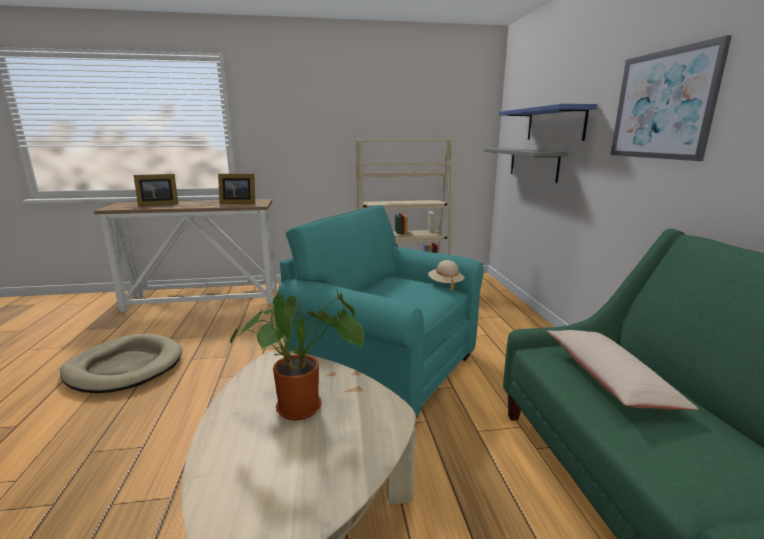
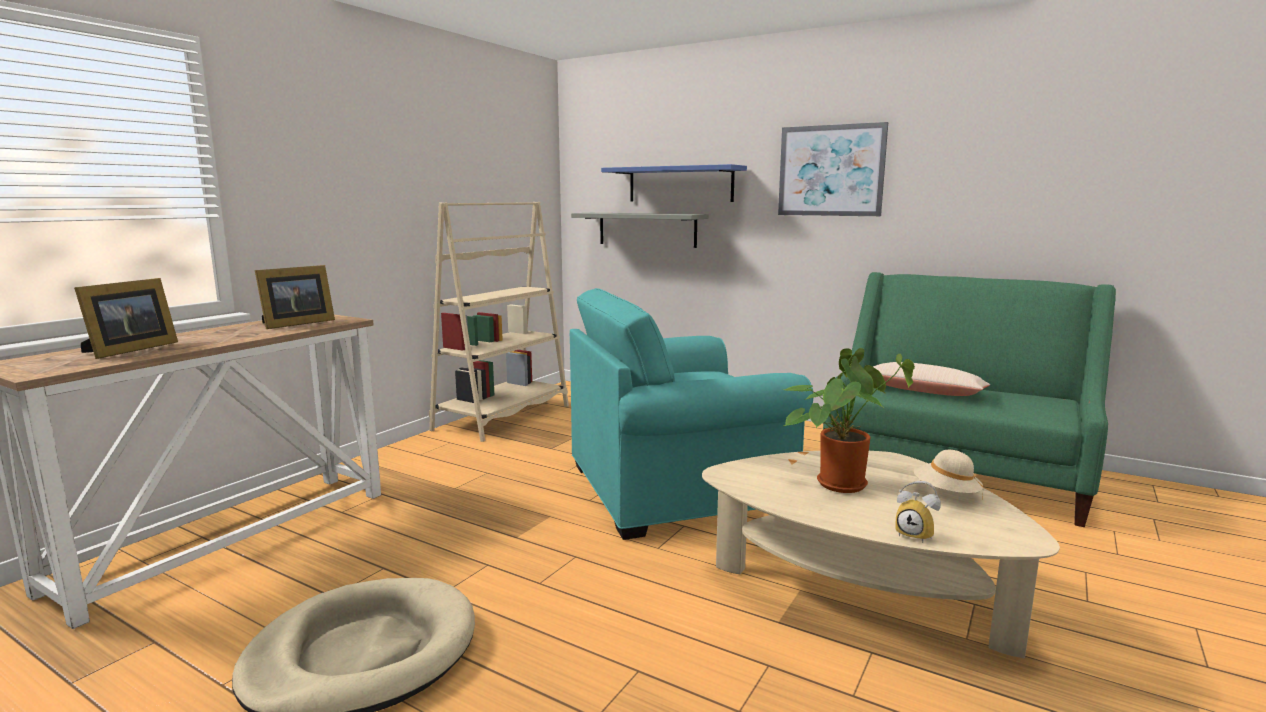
camera: 50 degrees left, 5 degrees down
(209, 474) = (916, 535): none -> alarm clock
(445, 284) = (704, 368): beige hat -> beige hat (945, 494)

